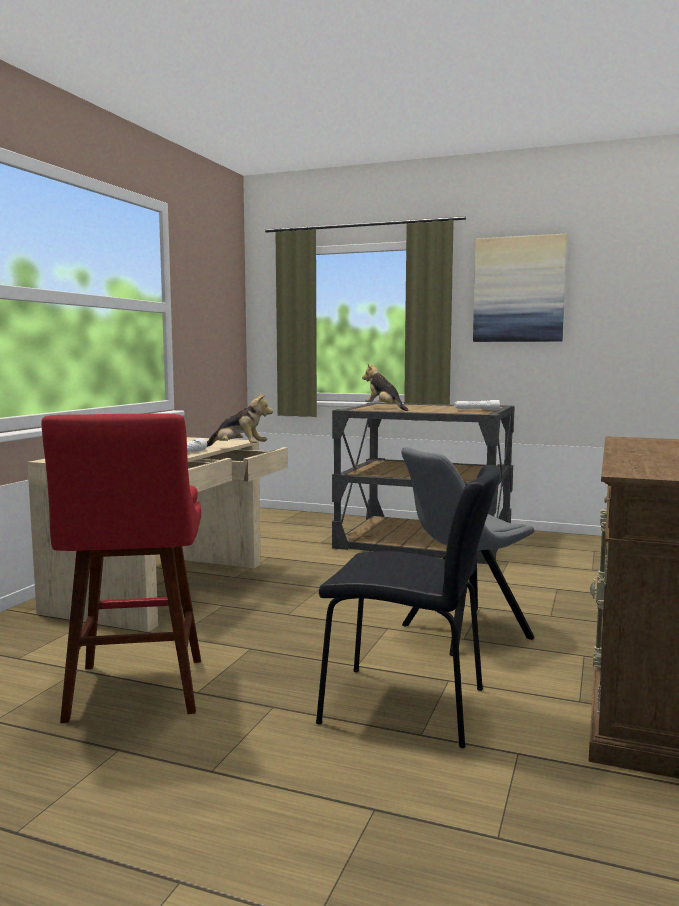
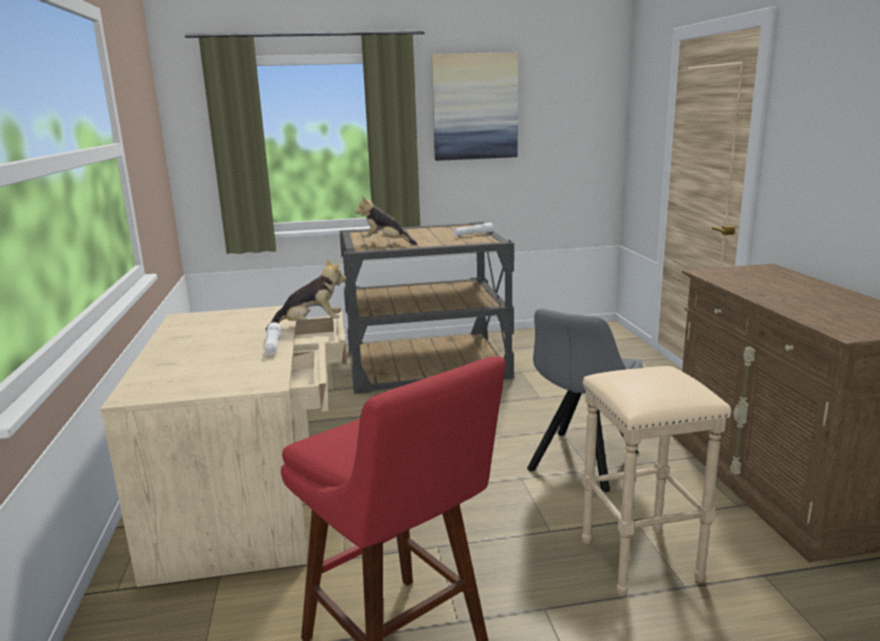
camera: 30 degrees left, 10 degrees up
(410, 706) = (643, 560): black chair -> beige stool

